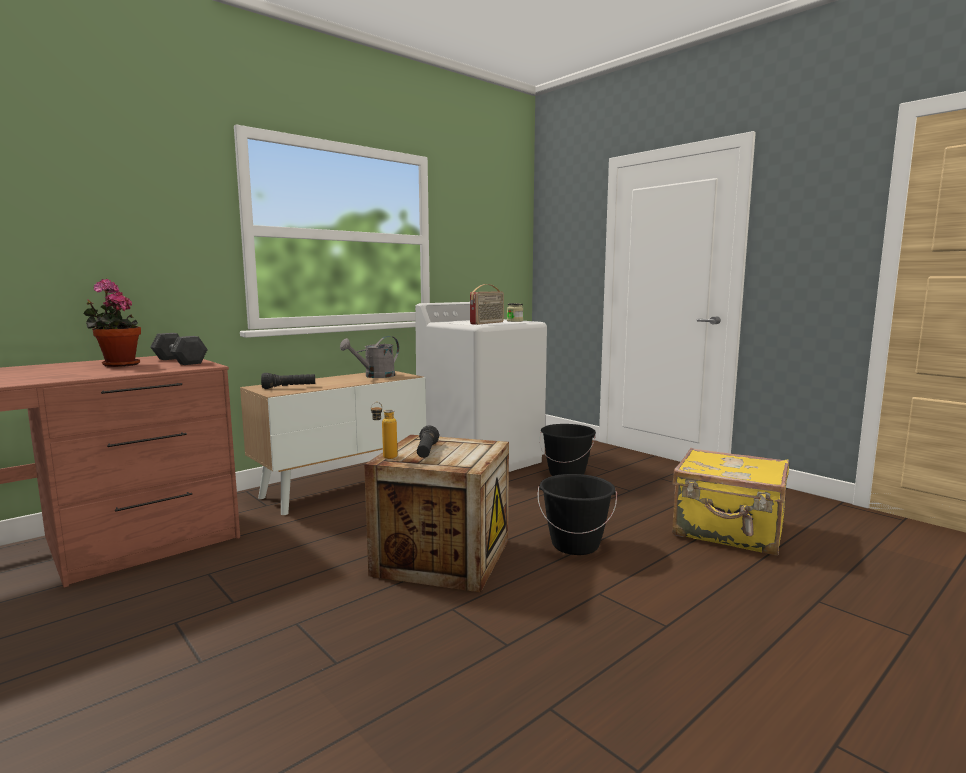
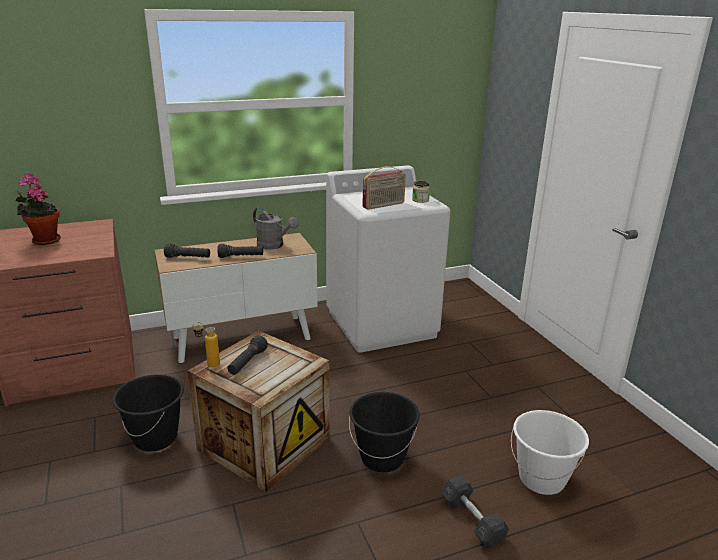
camera: 20 degrees right, 15 degrees up
(179, 361) = (91, 238): grey dumbbell -> grey dumbbell (472, 520)
(349, 383) = (241, 257): none -> black flashlight
(375, 376) = (274, 246): grey watering can -> grey watering can turned 120 degrees counterclockwise
(567, 474) = (447, 360): black bucket -> black bucket (156, 438)
(728, 532) = (542, 479): yellow suitcase -> white bucket

